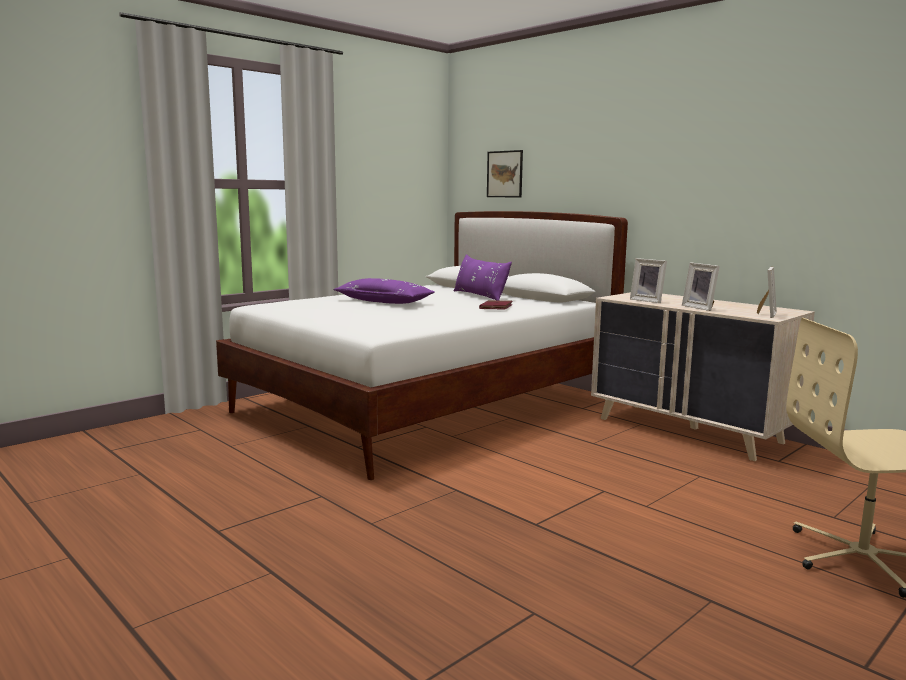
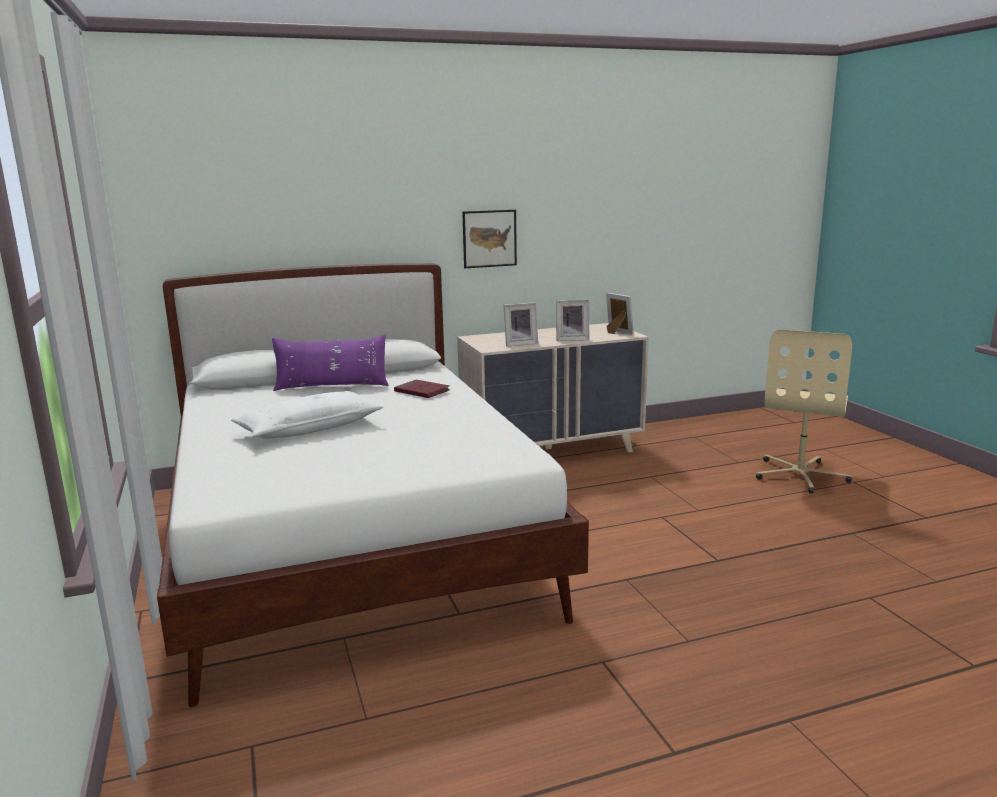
camera: 65 degrees left, 5 degrees up
(384, 301) = (310, 428): purple pillow -> white pillow
(505, 174) = (239, 220): picture -> picture (489, 238)

